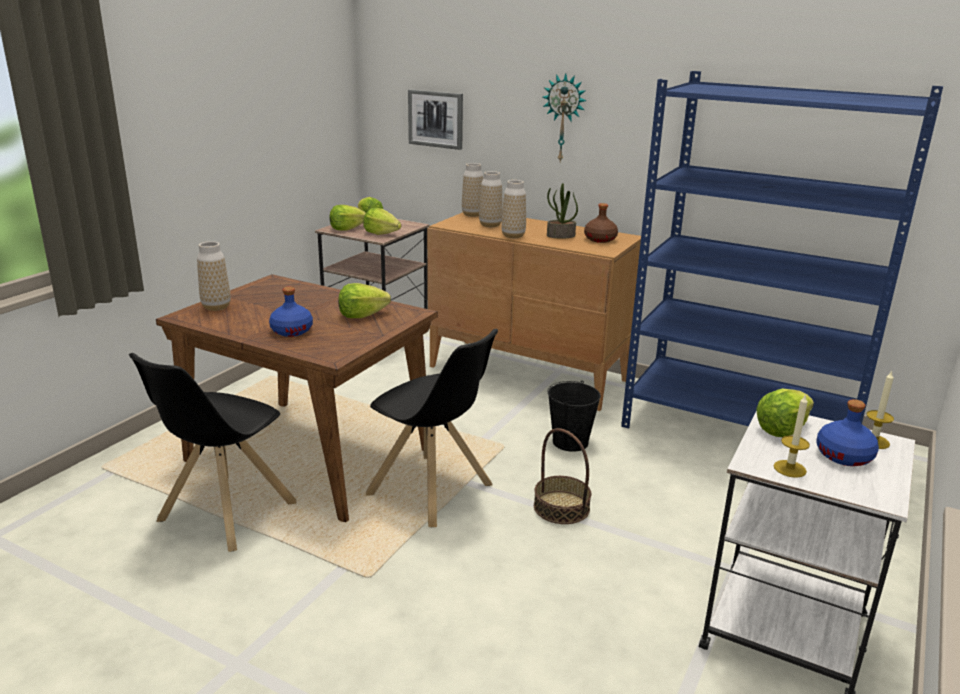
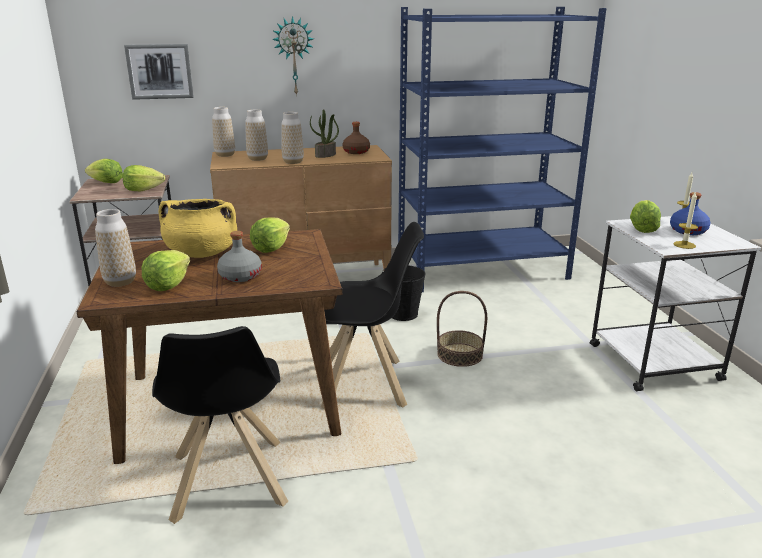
camera: 40 degrees left, 0 degrees up
(291, 331) = (240, 276): blue bottle -> grey bottle
(307, 302) = (201, 253): none -> yellow cooking pot
(346, 229) = (100, 193): lettuce -> lettuce (168, 285)

